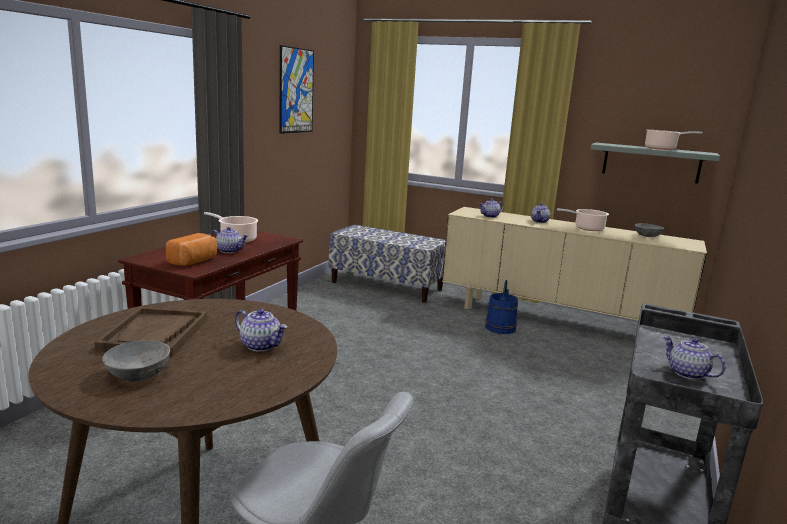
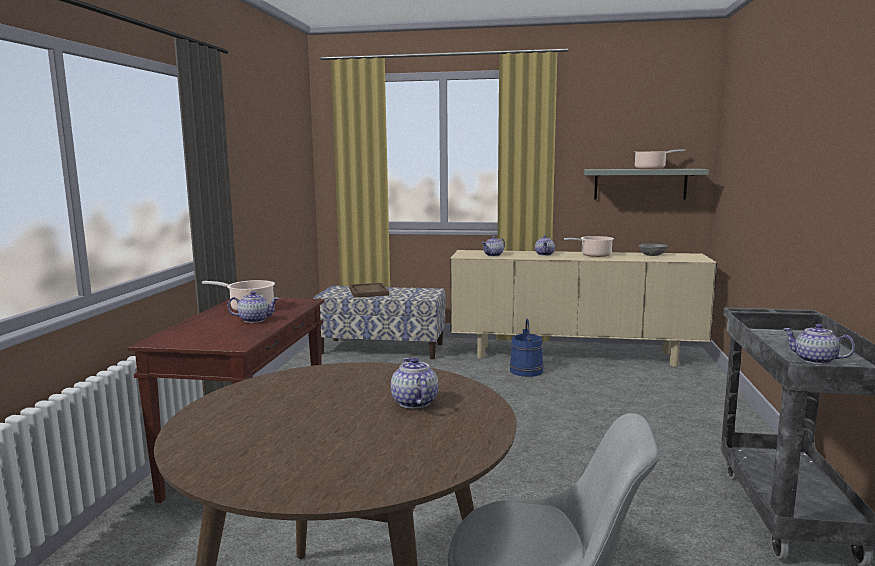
camera: 15 degrees left, 5 degrees down
(139, 374) = (311, 454): grey bowl -> none
(155, 334) = (279, 412): brown tray -> brown tray (368, 292)
(194, 261) = (226, 335): bread -> none
(261, 345) = (413, 402): teapot -> teapot turned 120 degrees counterclockwise
(296, 91) = (266, 137): picture -> none

